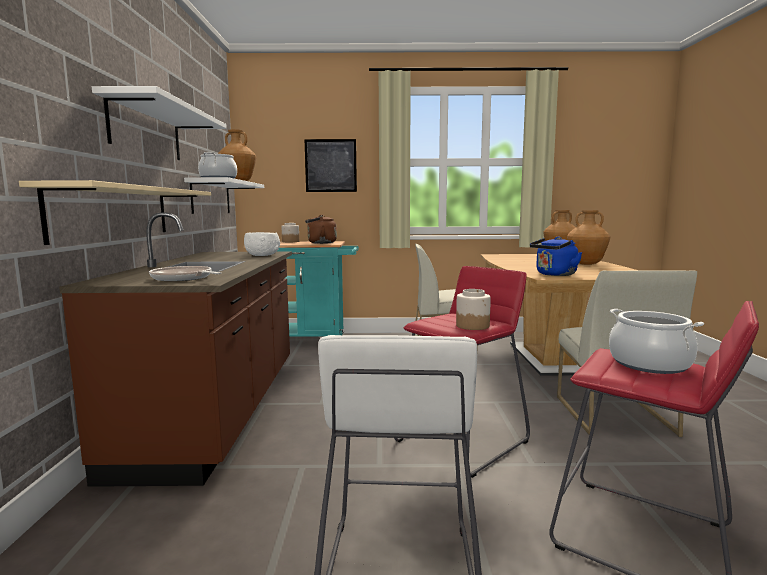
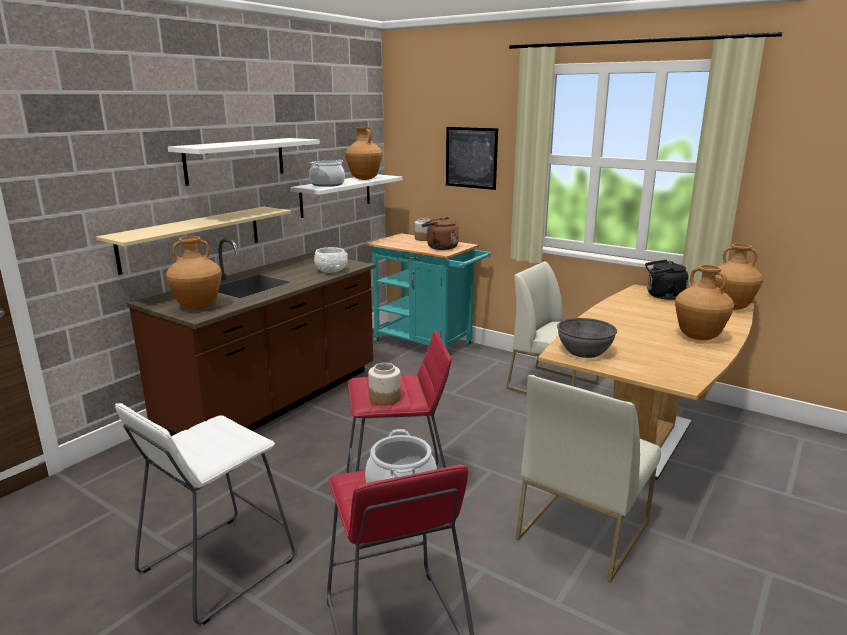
camera: 35 degrees right, 10 degrees up
(184, 278) = (198, 307): frying pan -> brown vase
(512, 255) = (662, 296): none -> black kettle
(554, 274) = (584, 352): blue kettle -> grey bowl

